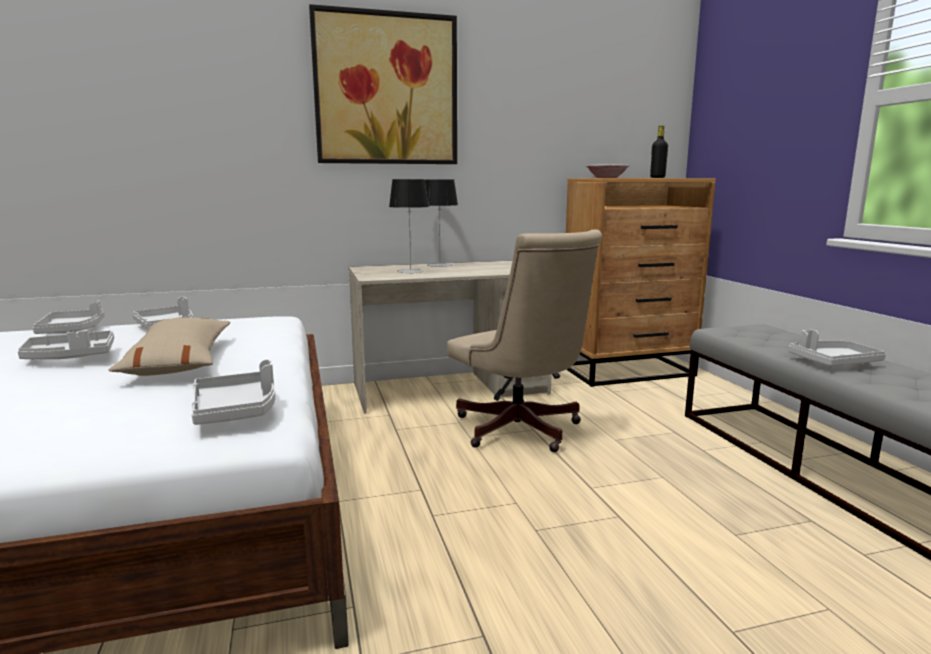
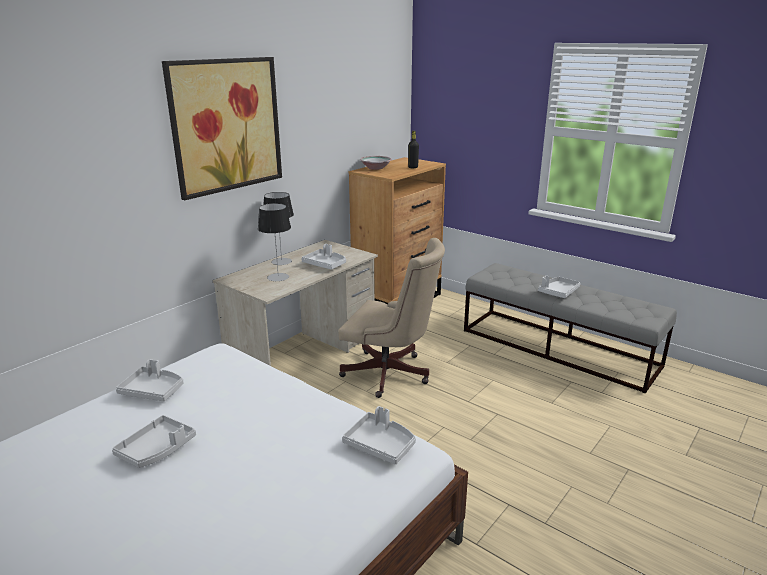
camera: 35 degrees left, 10 degrees up
(72, 330) = (71, 423): grey tray -> grey tray (325, 264)
(179, 362) = (249, 422): beige pillow -> none

